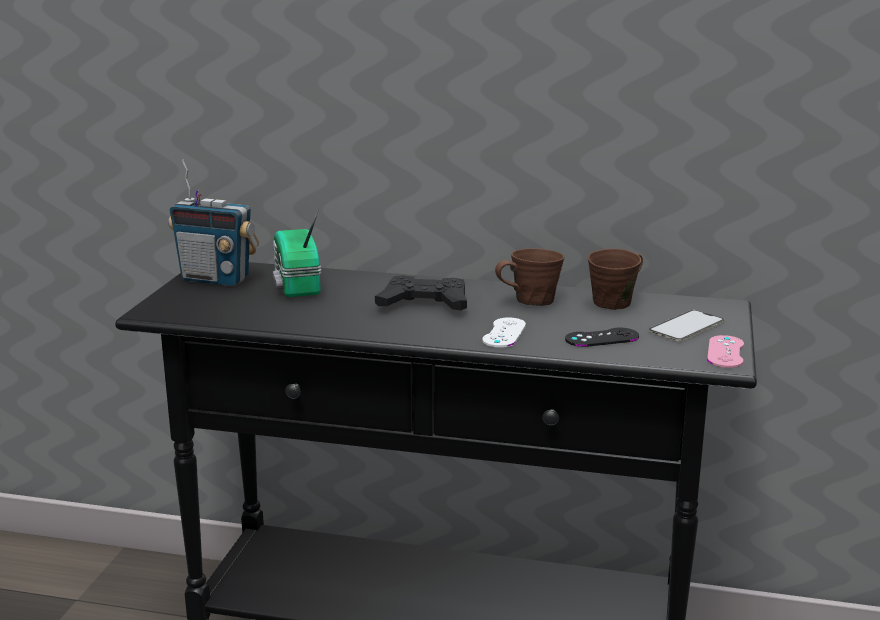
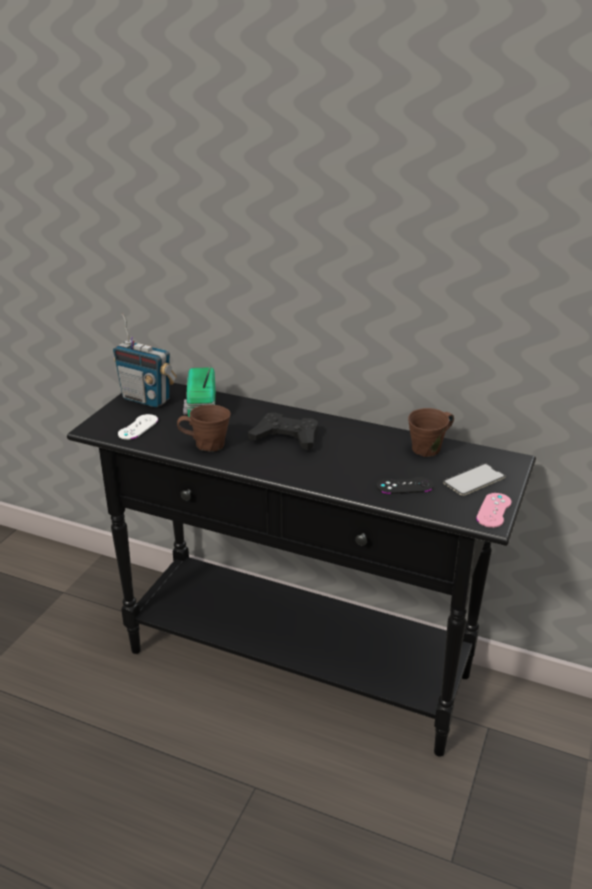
camera: 10 degrees right, 10 degrees up
(504, 333) = (333, 474): white game controller -> white game controller (138, 427)
(531, 301) = (366, 442): brown mug -> brown mug (208, 445)

